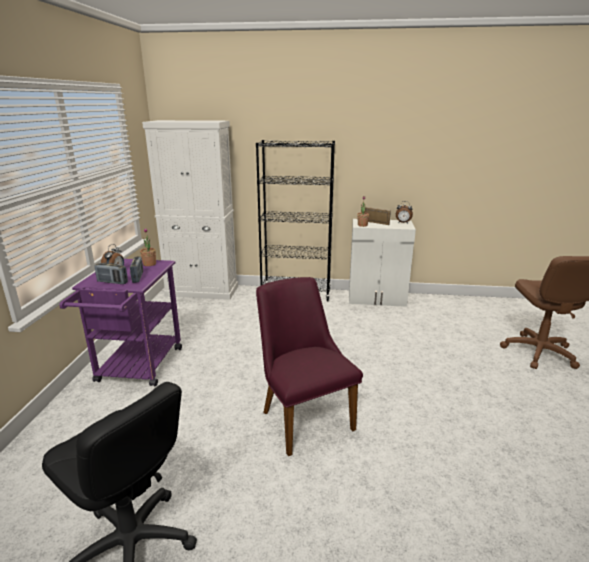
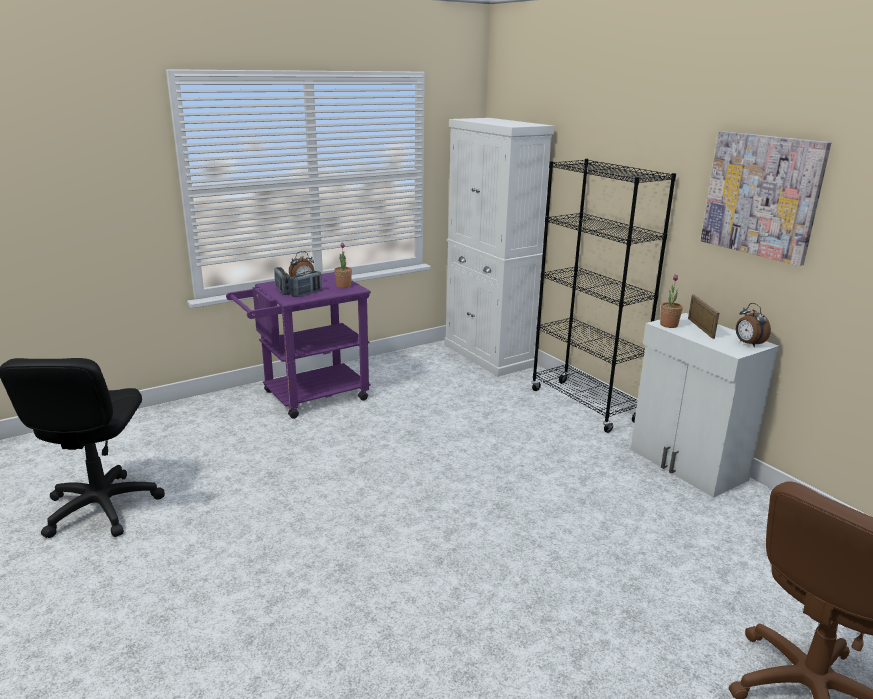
camera: 50 degrees right, 0 degrees up
(302, 415) = (340, 517): purple chair -> none
(389, 145) = (762, 196): none -> picture

